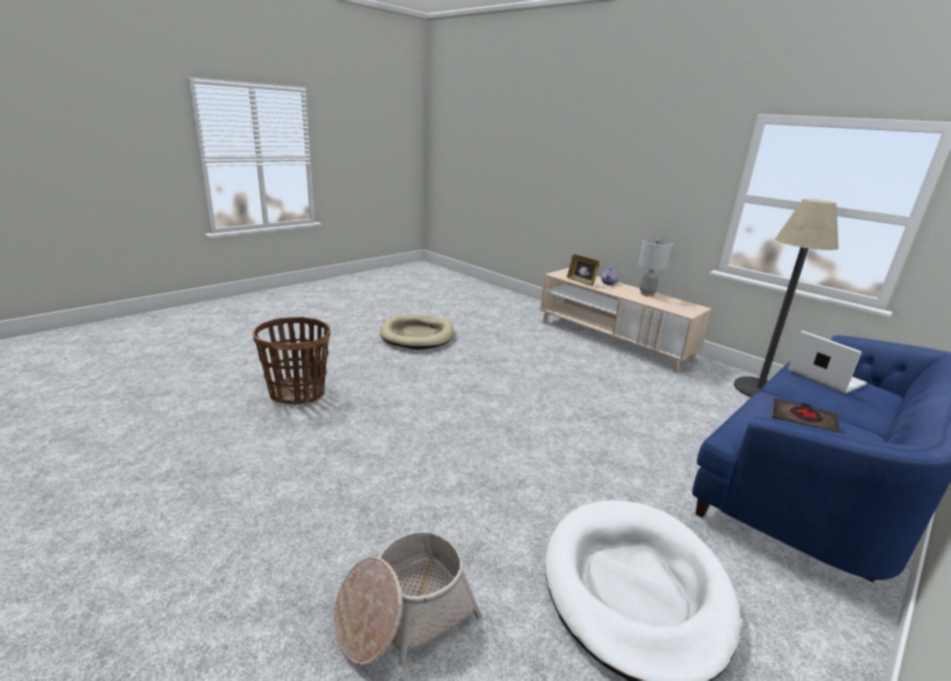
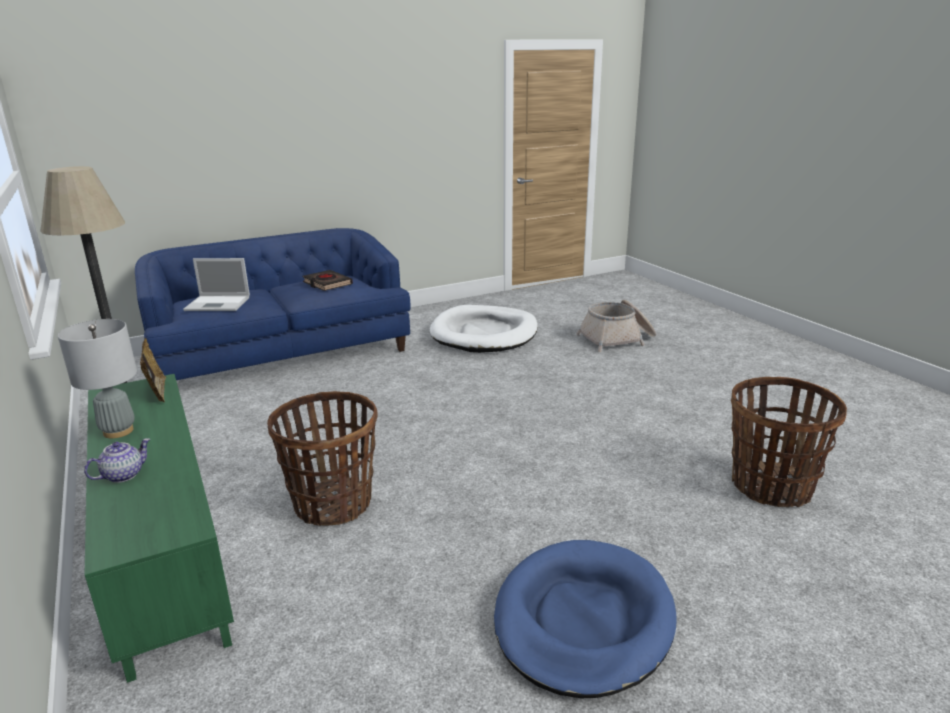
camera: 160 degrees left, 0 degrees up
(417, 335) = (583, 620): beige dog bed -> blue dog bed
(563, 361) = (332, 503): none -> basket
(581, 282) = (180, 485): picture frame -> picture frame (157, 392)
(613, 340) = (164, 547): beige tv stand -> green tv stand
(824, 377) = (219, 304): laptop -> laptop turned 75 degrees counterclockwise

